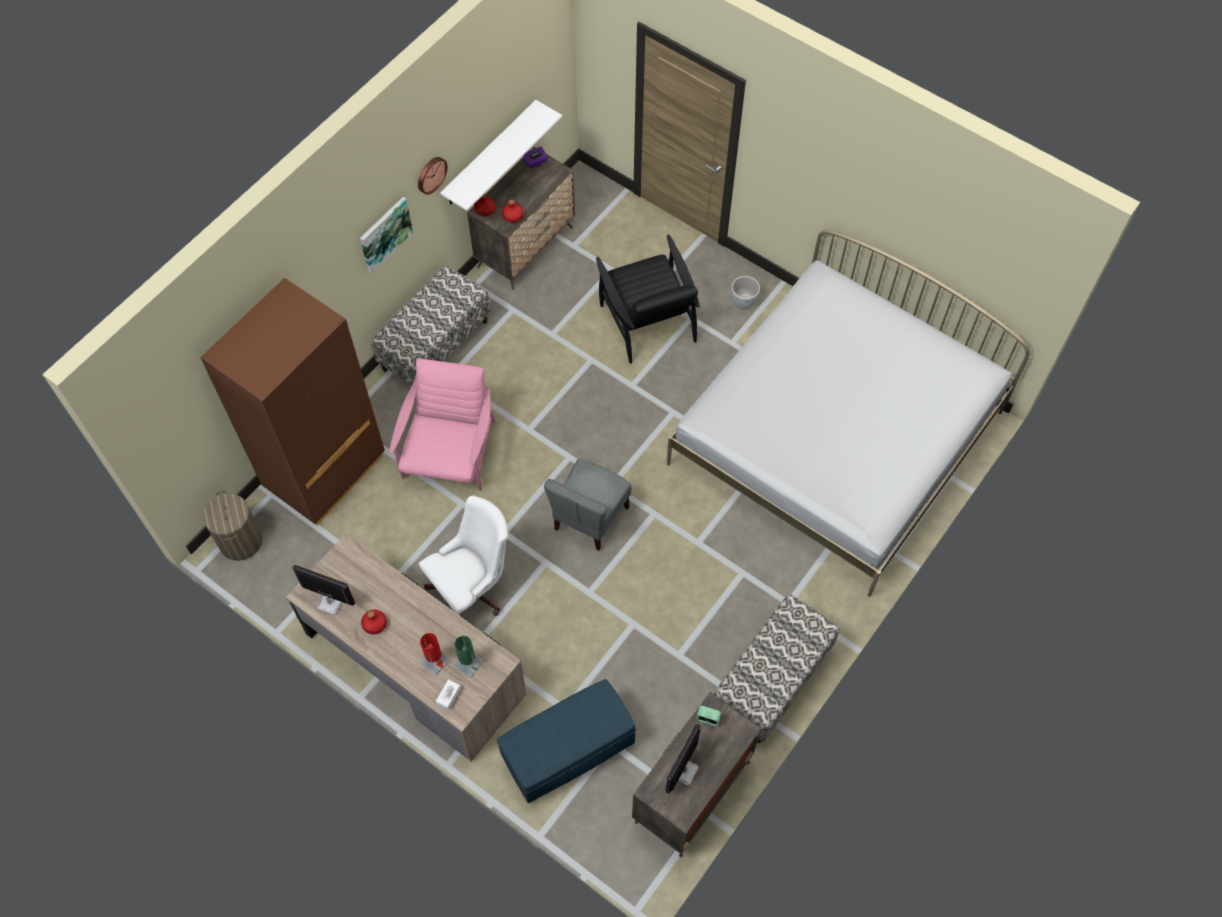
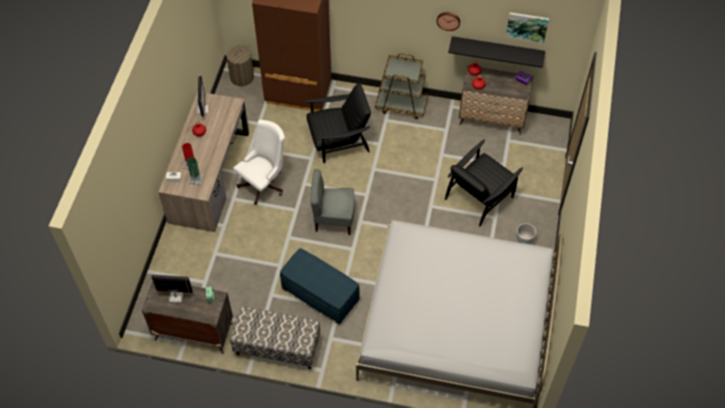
camera: 65 degrees right, 5 degrees down
(385, 234) = (404, 22): picture -> picture (527, 26)
(435, 345) = (401, 105): bench -> brown cart
(450, 453) = (338, 140): pink armchair -> black armchair
(473, 588) = (264, 183): white office chair -> white office chair turned 75 degrees counterclockwise
(489, 154) = (497, 49): white shelf -> black shelf
(567, 751) = (192, 264): blue ottoman -> blue ottoman (320, 295)

